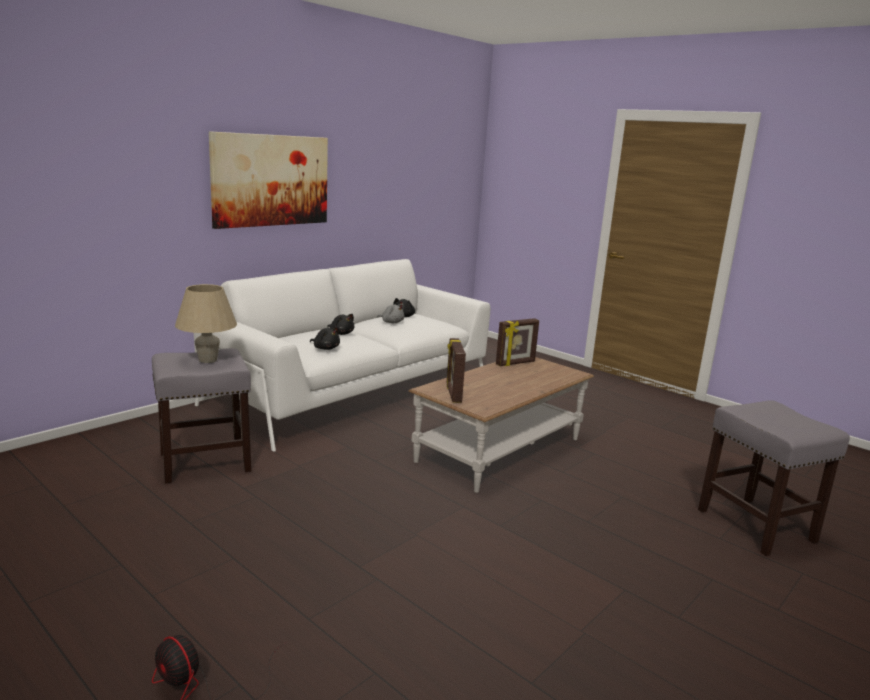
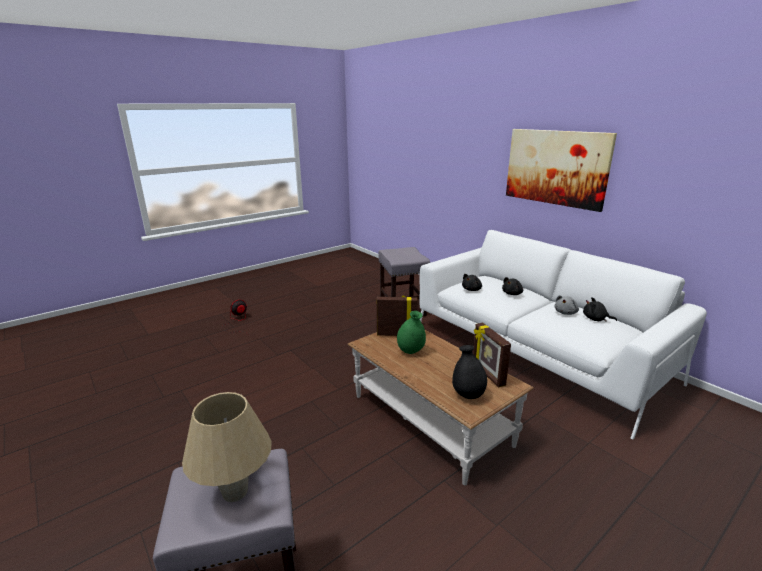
camera: 100 degrees right, 5 degrees up
(208, 360) = (405, 255): beige table lamp -> beige table lamp (235, 492)
(489, 388) = (411, 351): none -> green vase
(553, 371) = (468, 395): none -> black vase

